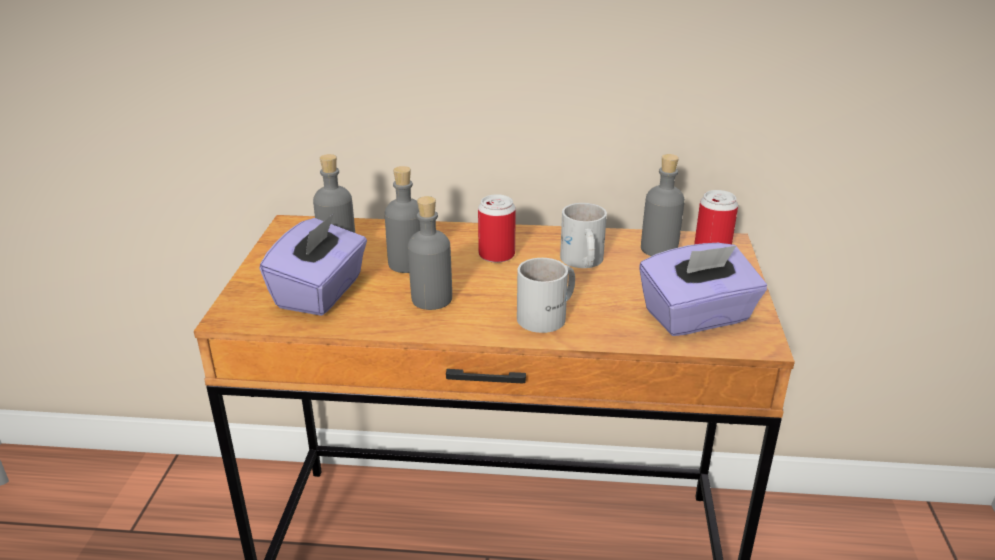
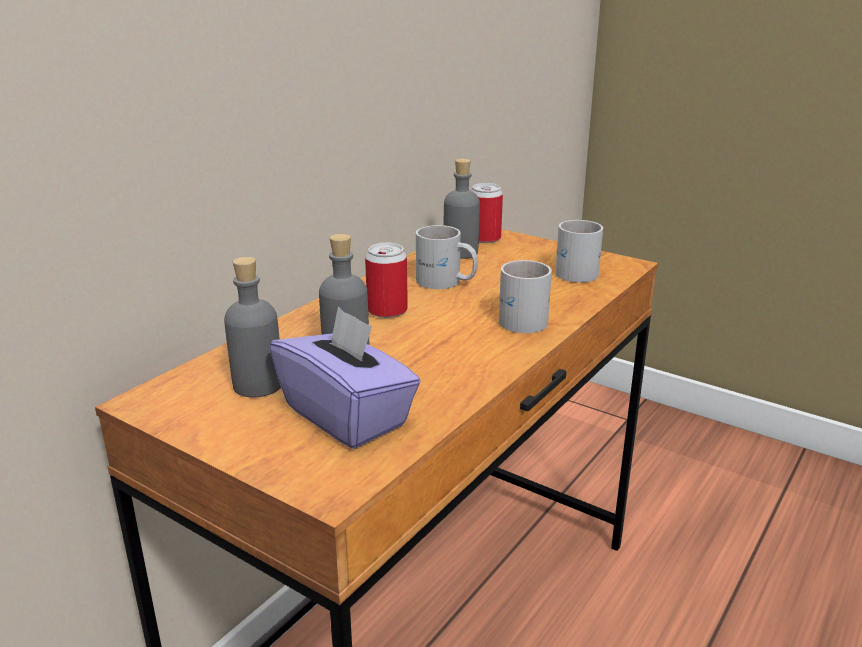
camera: 60 degrees left, 5 degrees down
(431, 299) = (434, 359): grey bottle -> none
(697, 317) = (576, 270): purple tissue box -> white mug

